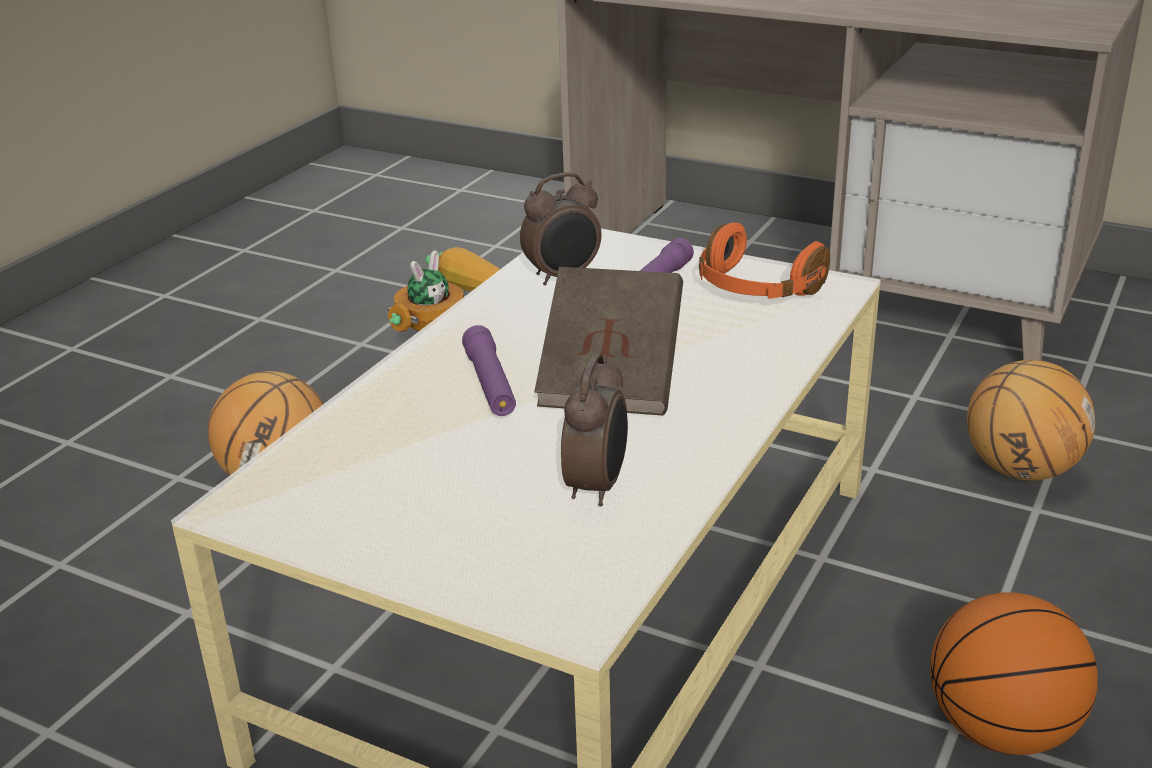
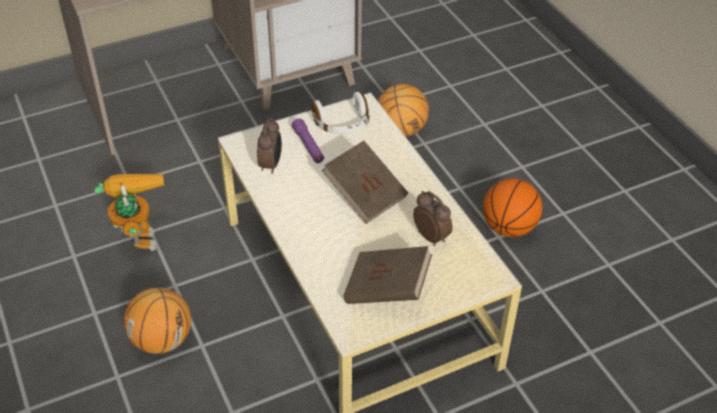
camera: 55 degrees left, 15 degrees up
(391, 497) = (387, 289): none -> brown book
(490, 384) = (335, 227): purple flashlight -> none
(756, 289) = (342, 124): orange headphones -> white headphones

